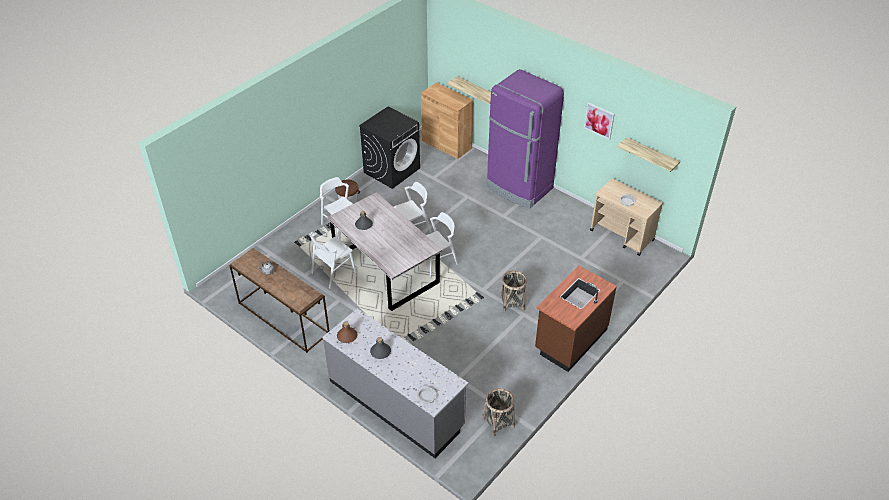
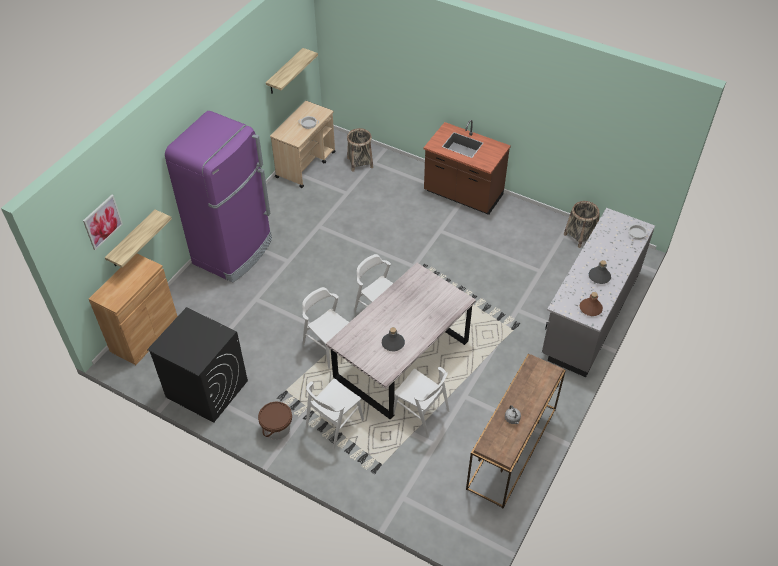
camera: 100 degrees left, 5 degrees up
(512, 303) = (426, 240): basket -> basket (360, 162)
(599, 120) = (243, 98): picture -> picture (102, 222)

